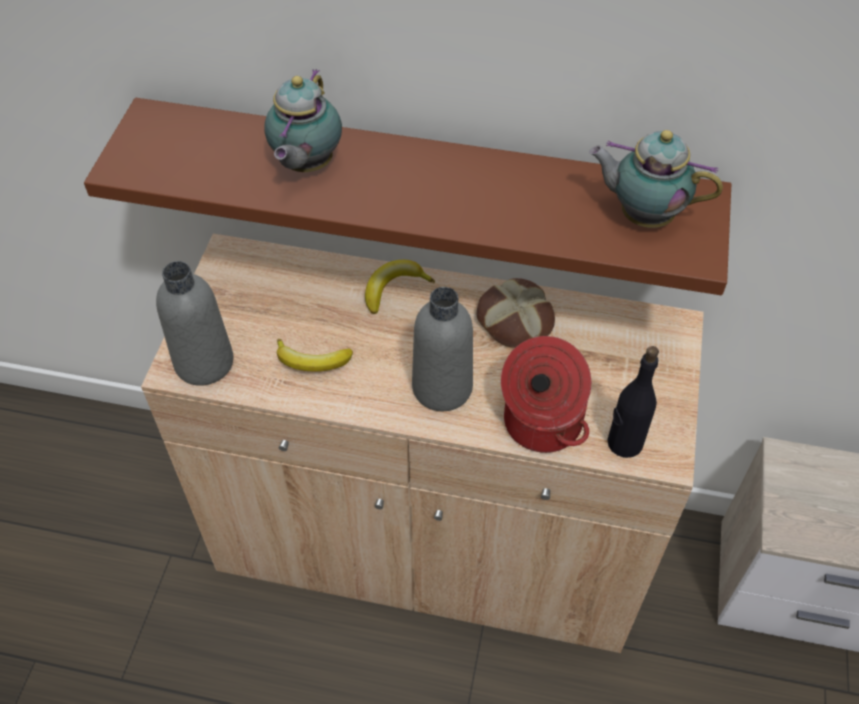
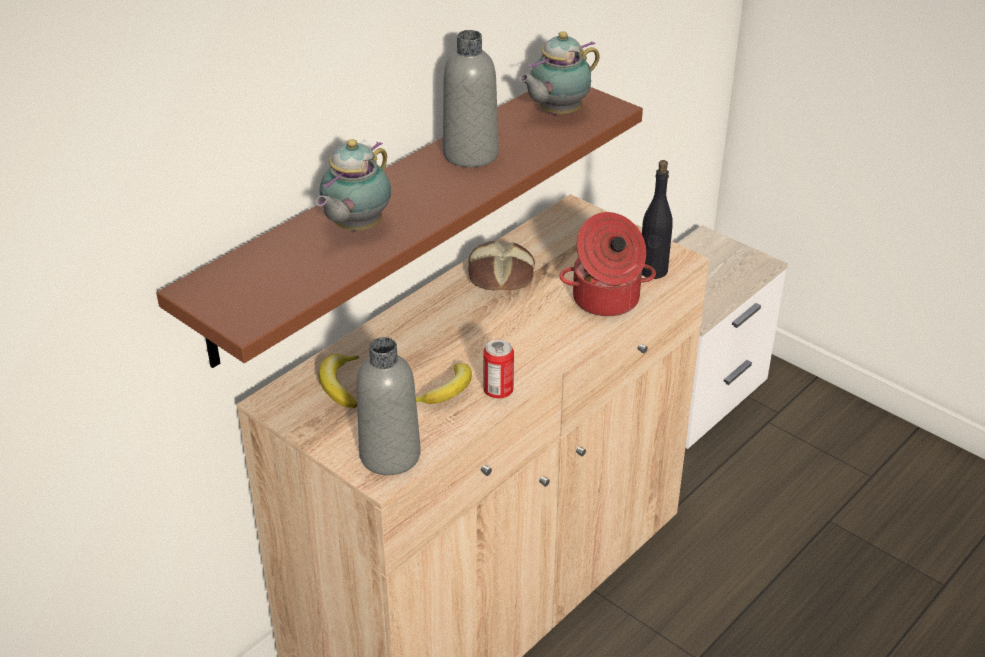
camera: 60 degrees left, 15 degrees down
(305, 166) = (355, 228): teapot -> teapot turned 75 degrees clockwise
(337, 399) = (498, 391): none -> can
(394, 289) = (411, 322): banana -> banana (340, 385)
(442, 387) = (534, 333): grey bottle -> grey bottle (470, 154)

